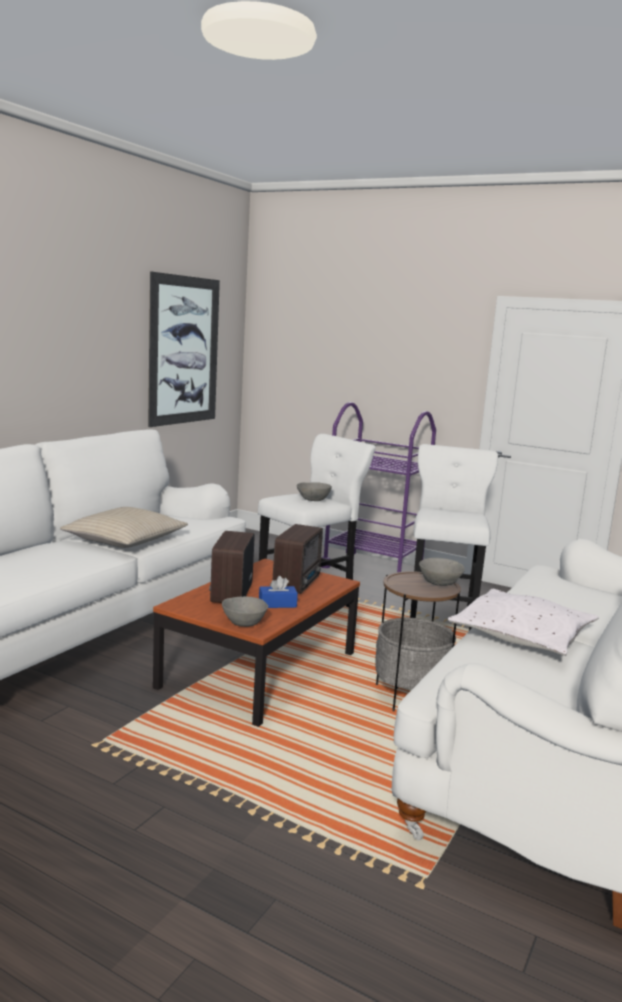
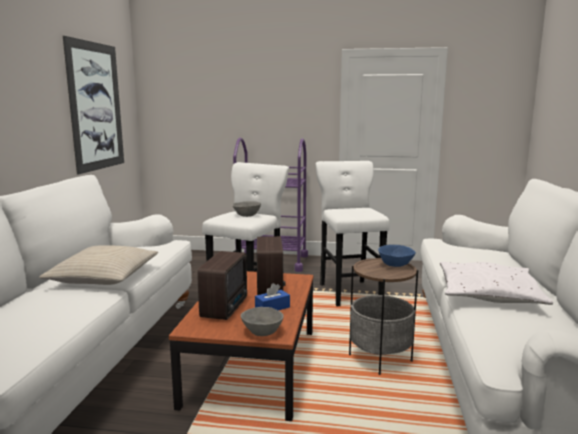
camera: 20 degrees left, 0 degrees up
(230, 594) = (226, 307): radio -> radio turned 150 degrees counterclockwise
(439, 583) = (395, 264): grey bowl -> blue bowl

